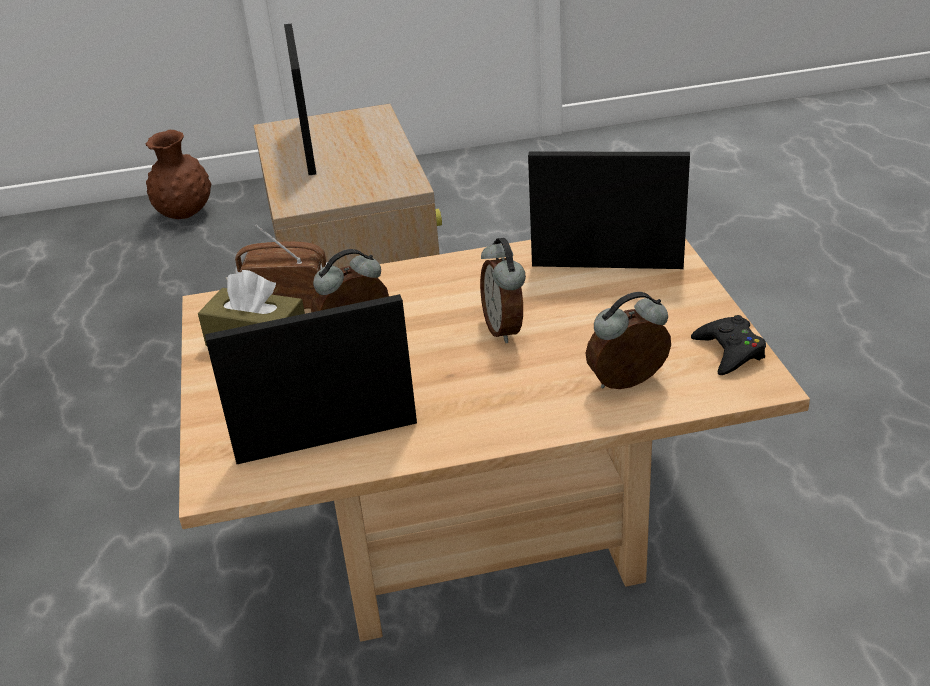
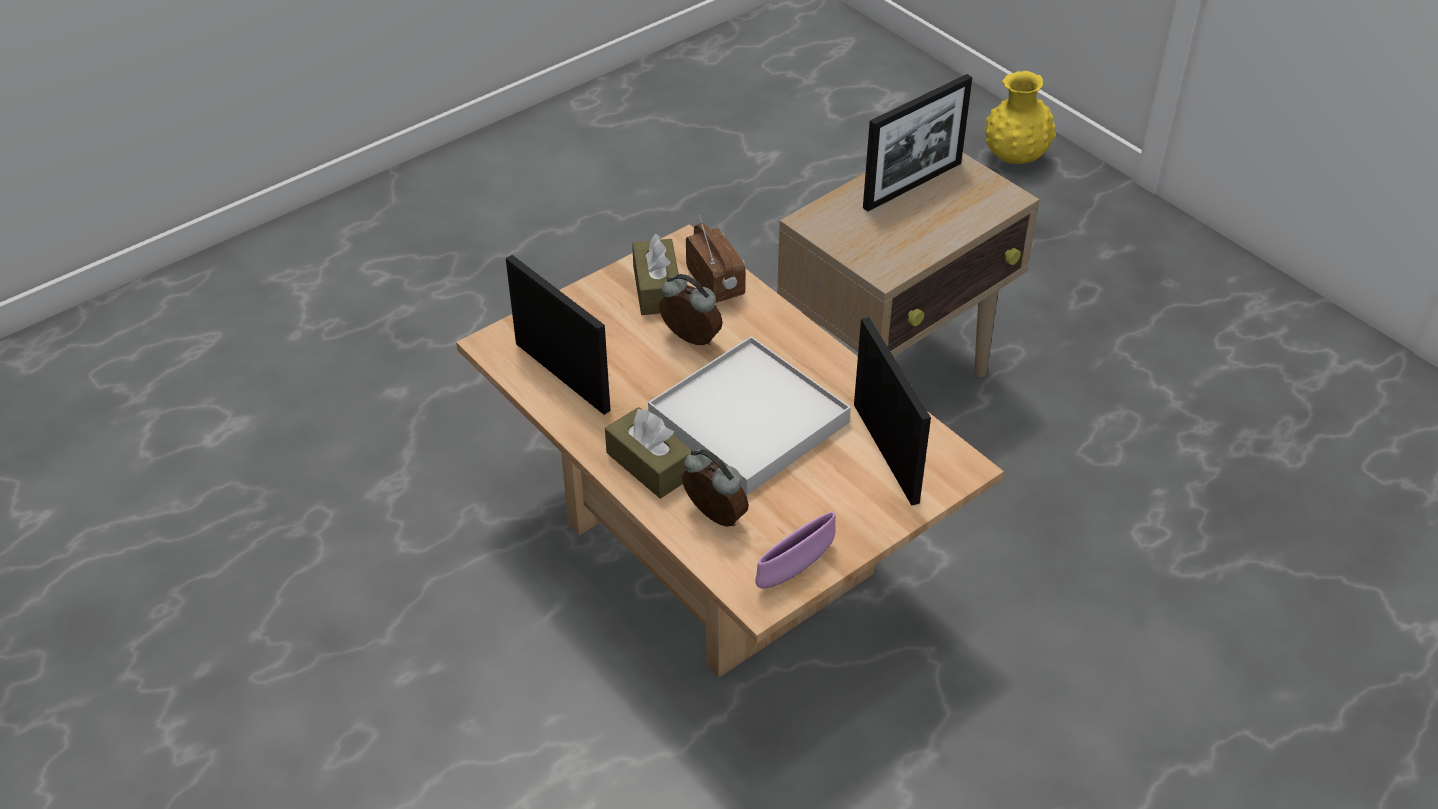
camera: 60 degrees right, 10 degrees up
(185, 215) = (1015, 158): brown vase -> yellow vase
(505, 329) = (748, 421): alarm clock -> white tray
(520, 409) = (649, 464): none -> brown tissue box
(729, 351) = (795, 568): black game controller -> purple bowl

